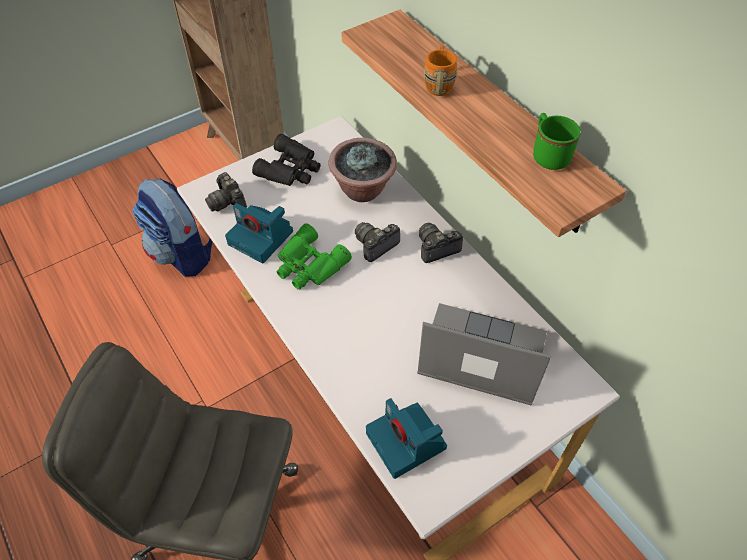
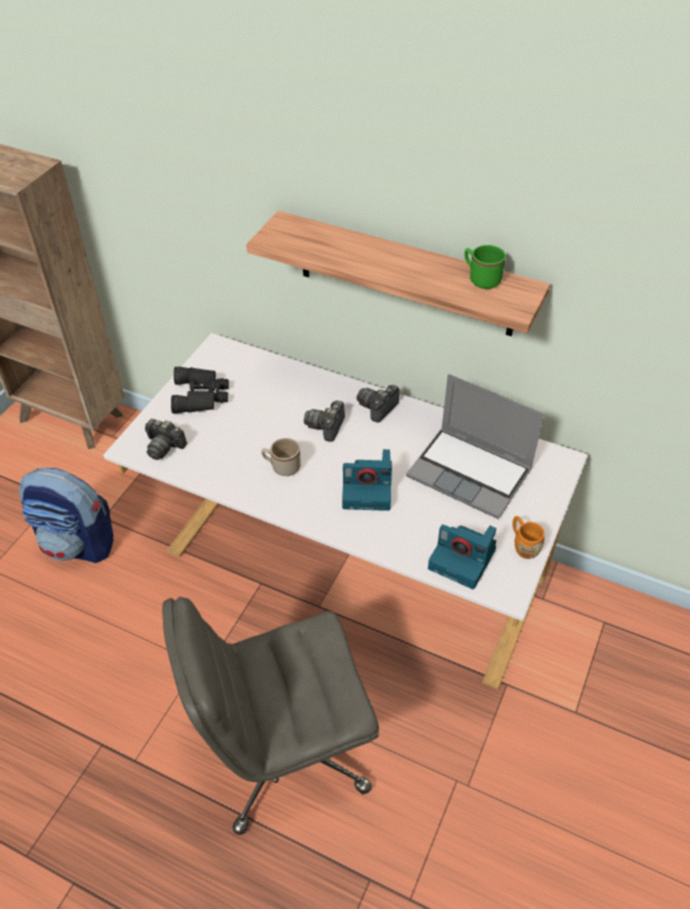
camera: 30 degrees left, 5 degrees down
(262, 238) = (222, 462): camera -> camera (368, 489)
(308, 265) = (282, 467): green binoculars -> beige mug
(363, 190) = (281, 387): potted plant -> none
(439, 83) = (360, 257): orange mug -> orange mug (523, 545)
(480, 356) = (471, 473): laptop -> laptop turned 135 degrees counterclockwise

